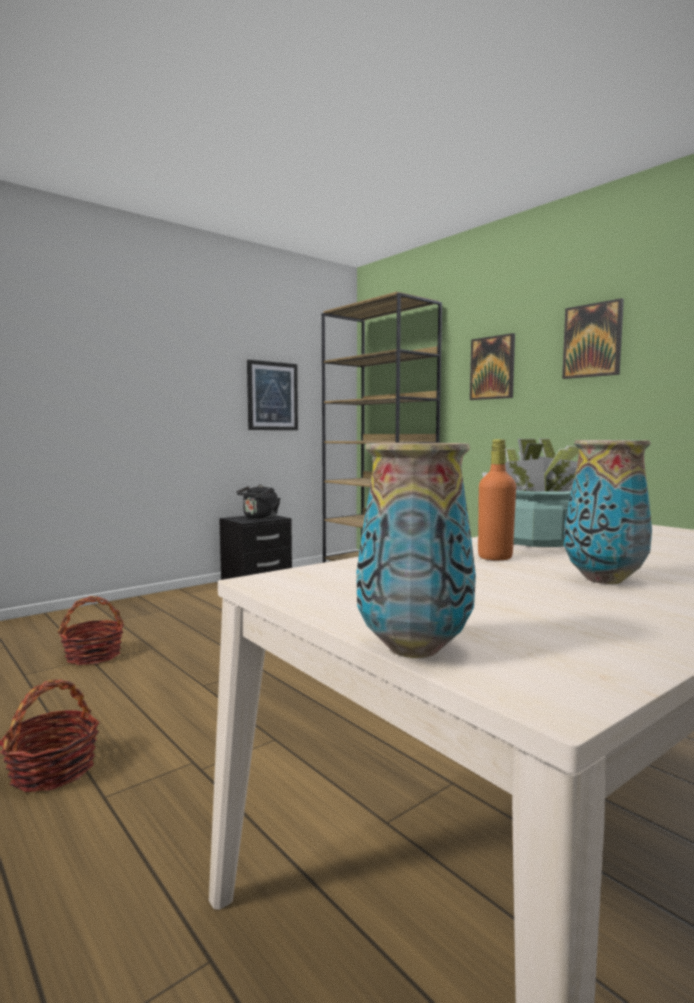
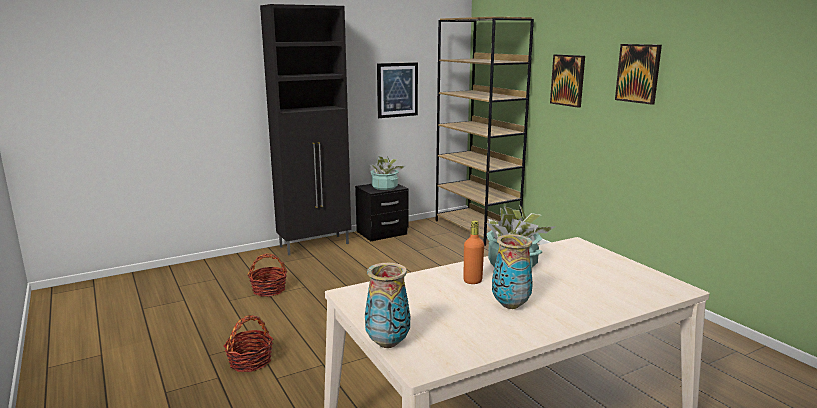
camera: 10 degrees right, 10 degrees up
(165, 598) = (315, 245): none -> black cabinet
(259, 518) = (384, 187): black kettle -> potted plant

